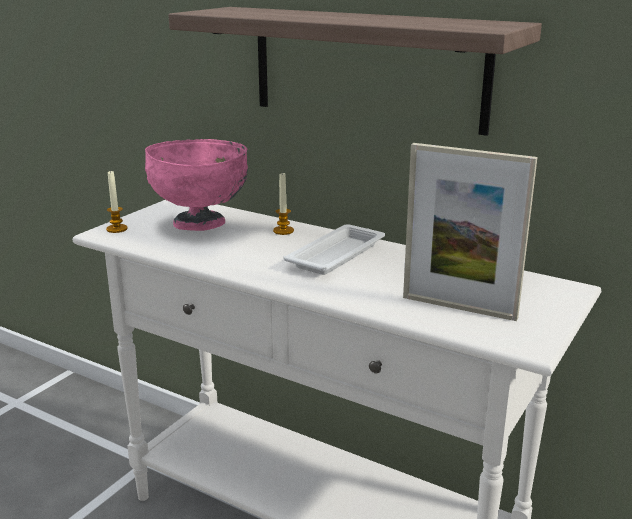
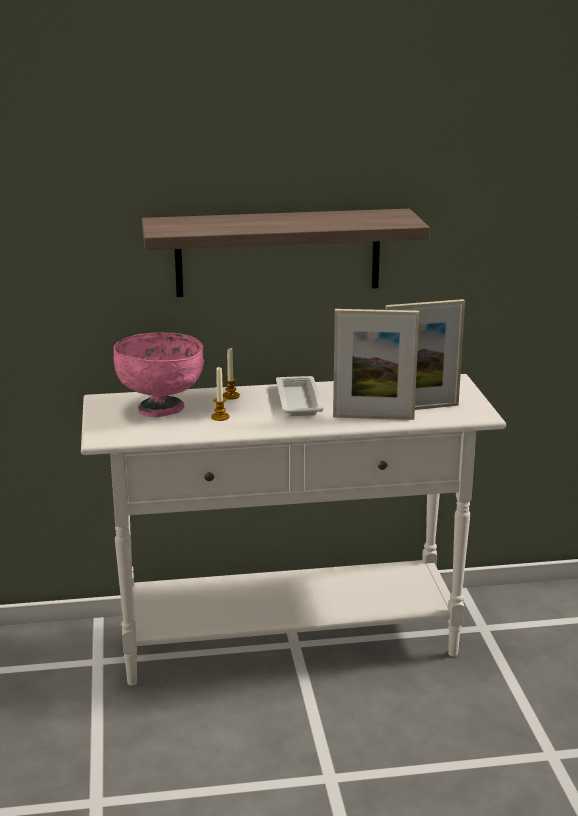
camera: 40 degrees left, 0 degrees up
(117, 229) = (106, 432): candle -> candle (220, 417)
(381, 299) = (373, 417): none -> picture frame

